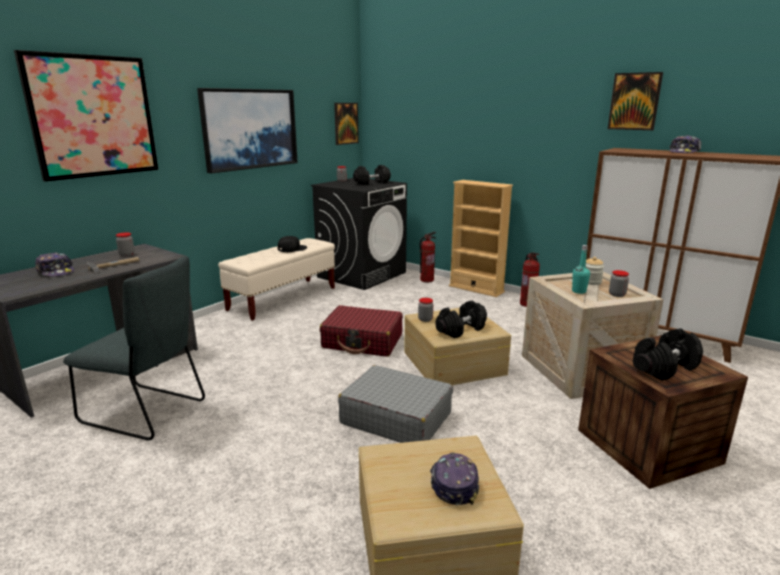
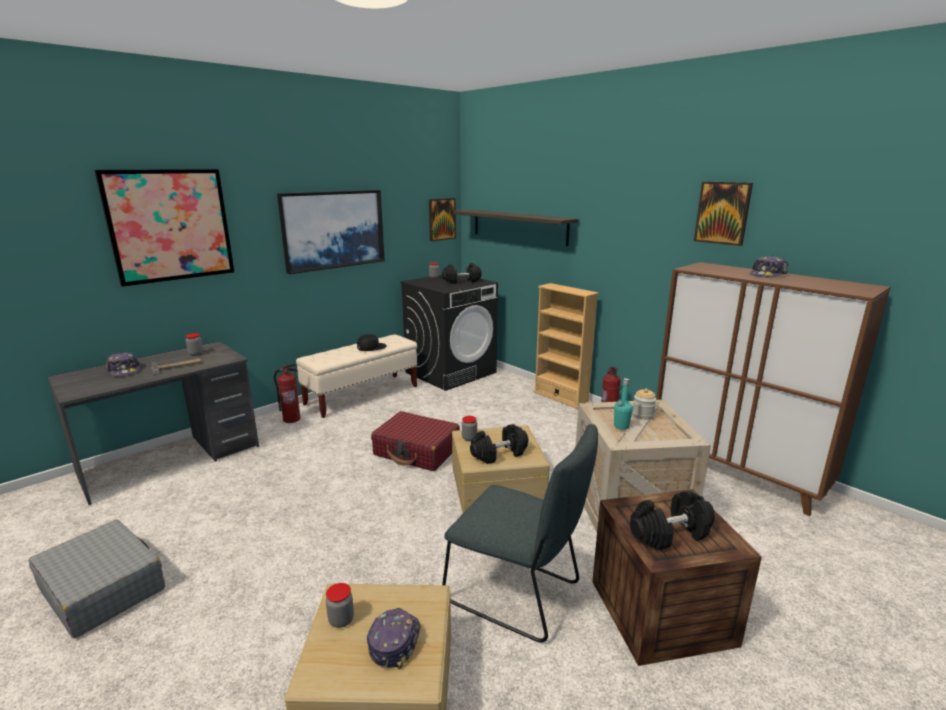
camera: 10 degrees right, 0 degrees up
(148, 412) = (187, 511): grey chair -> grey chair (517, 594)
(395, 418) = (409, 544): grey suitcase -> grey suitcase (102, 588)
(426, 127) = (518, 226): none -> shelf
(426, 280) = (514, 383): fire extinguisher -> fire extinguisher (292, 419)
(617, 294) = (662, 434): jar -> jar (341, 620)

